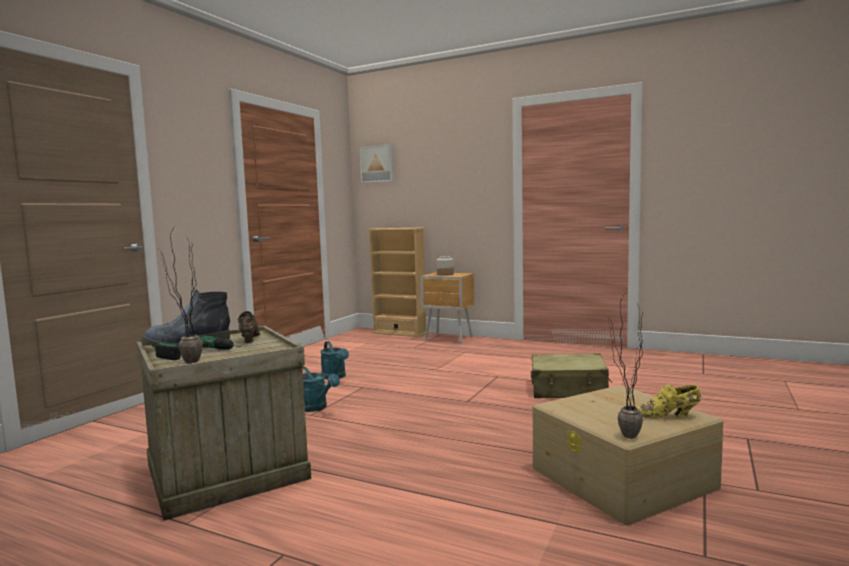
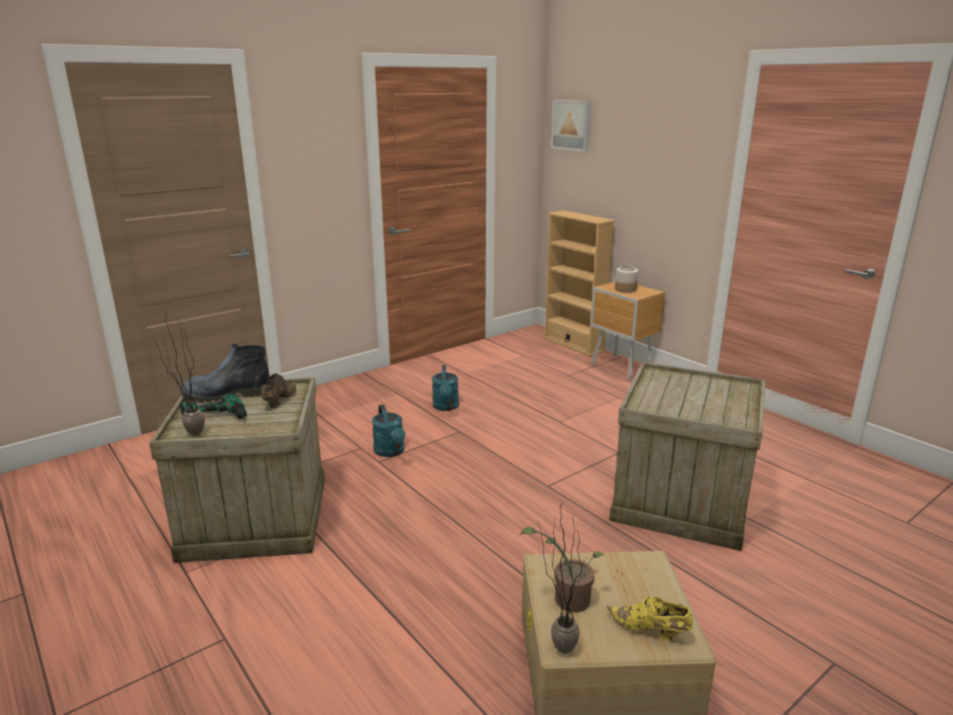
camera: 25 degrees right, 15 degrees up
(568, 389) = (683, 500): beige suitcase -> crate
(594, 416) = (566, 599): none -> potted plant

